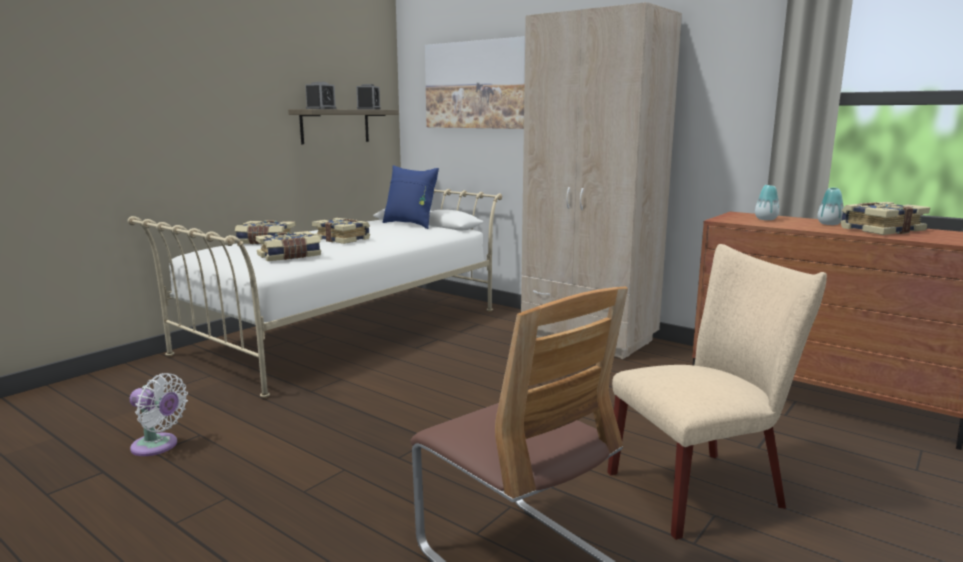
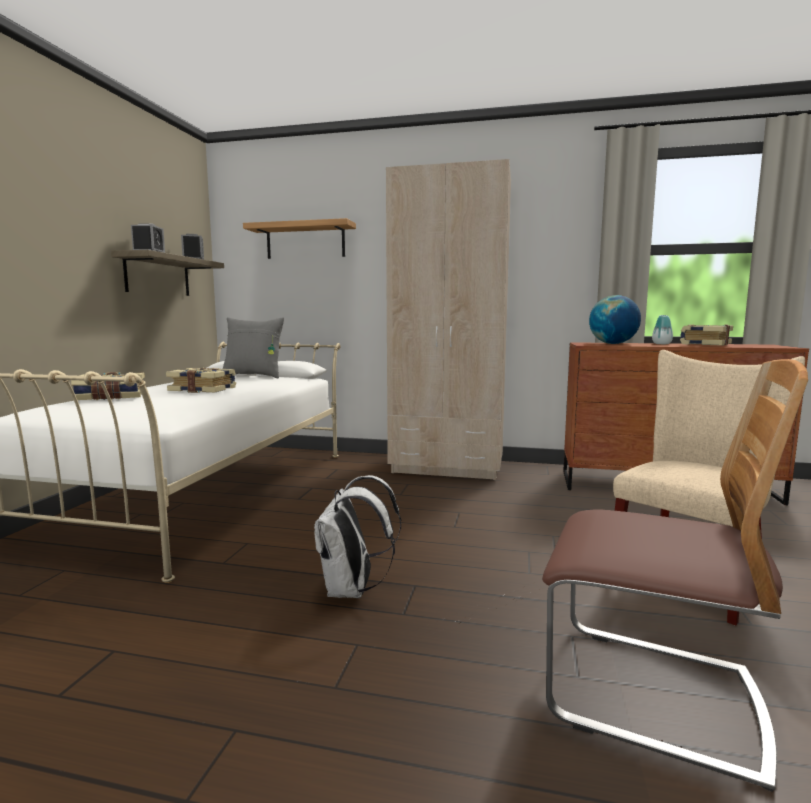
camera: 25 degrees left, 5 degrees down
(158, 446) = (56, 685): white fan -> none
(289, 256) = (168, 406): book -> none
(380, 431) = (352, 590): none -> white backpack
(410, 224) = (253, 376): blue pillow -> grey pillow
(476, 85) = (305, 241): picture -> shelf
(766, 219) = (613, 344): vase -> globe

